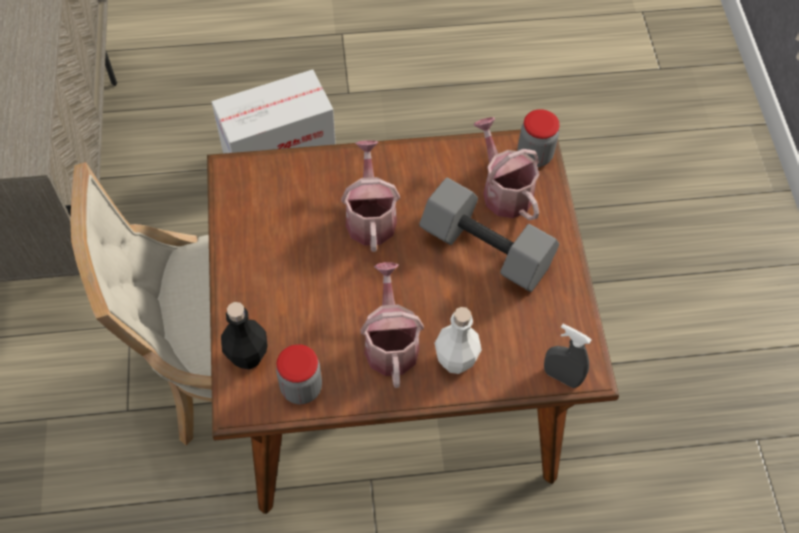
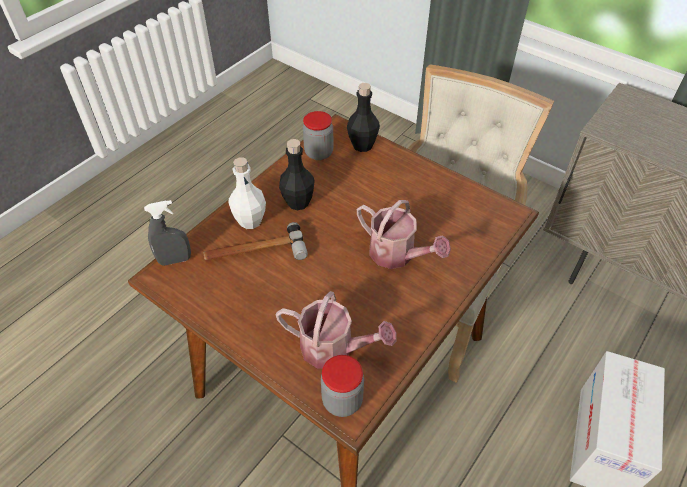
camera: 135 degrees right, 10 degrees down
(390, 342) = (298, 202): watering can -> black bottle
(483, 322) = (255, 252): none -> hammer
(488, 249) = (299, 297): grey dumbbell -> none

